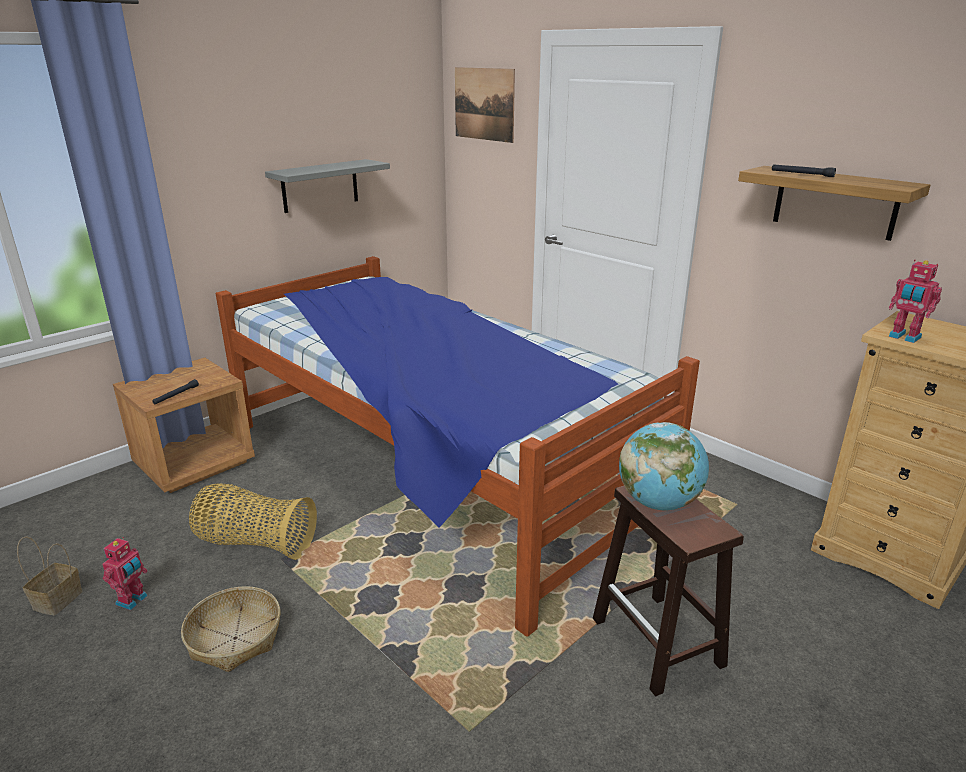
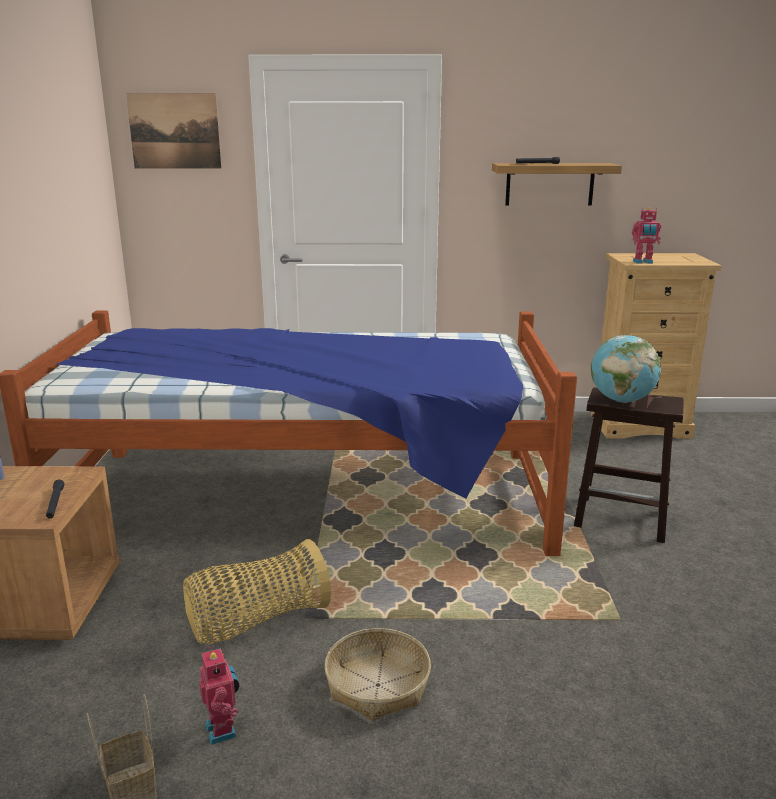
camera: 45 degrees left, 5 degrees down
(320, 186) = (47, 229): grey shelf -> none

